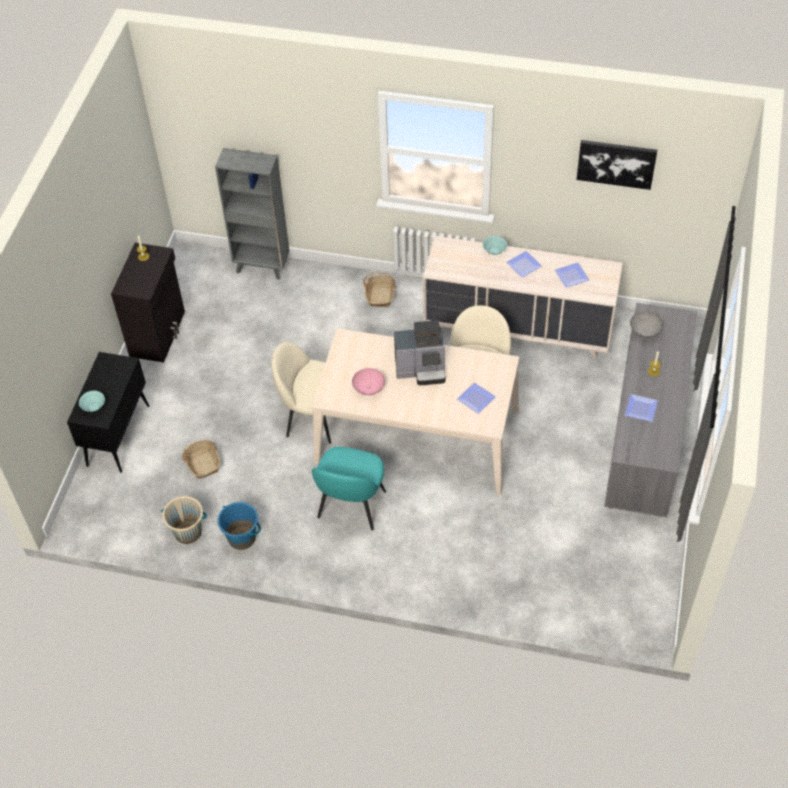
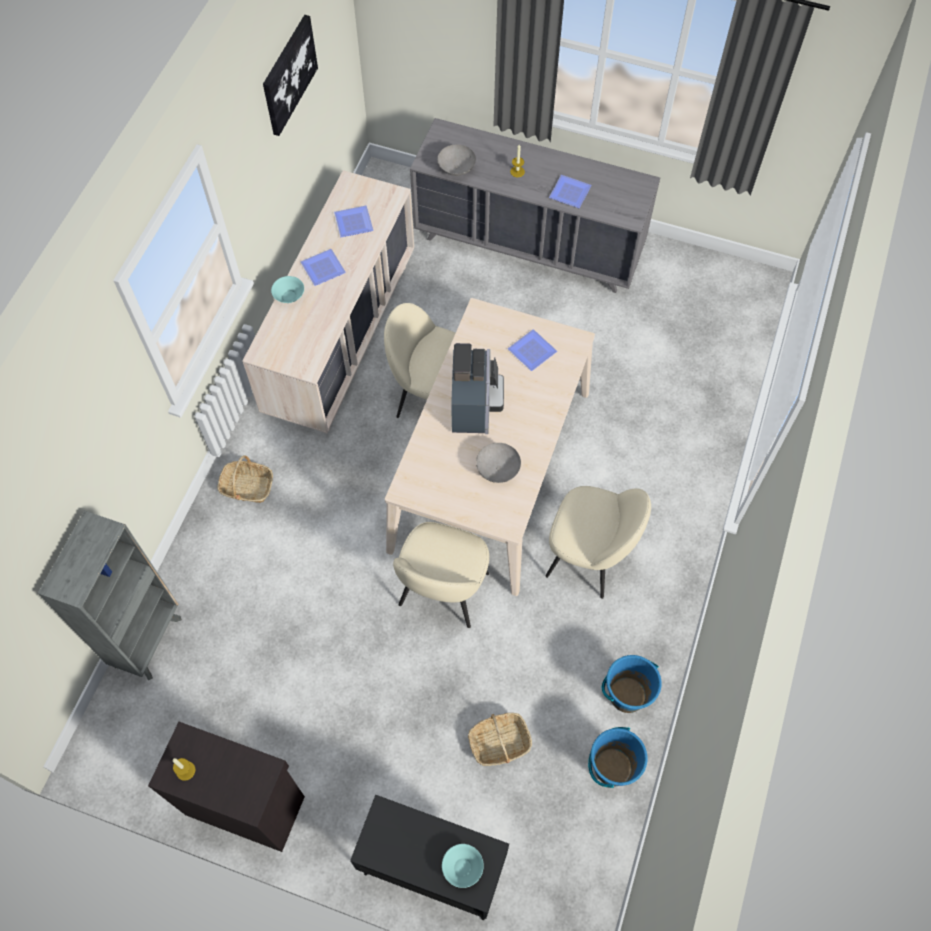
camera: 85 degrees left, 10 degrees up
(188, 532) = (612, 767): beige bucket -> blue bucket
(351, 506) = (589, 557): turquoise chair -> beige chair
(369, 388) = (498, 469): pink bowl -> grey bowl

